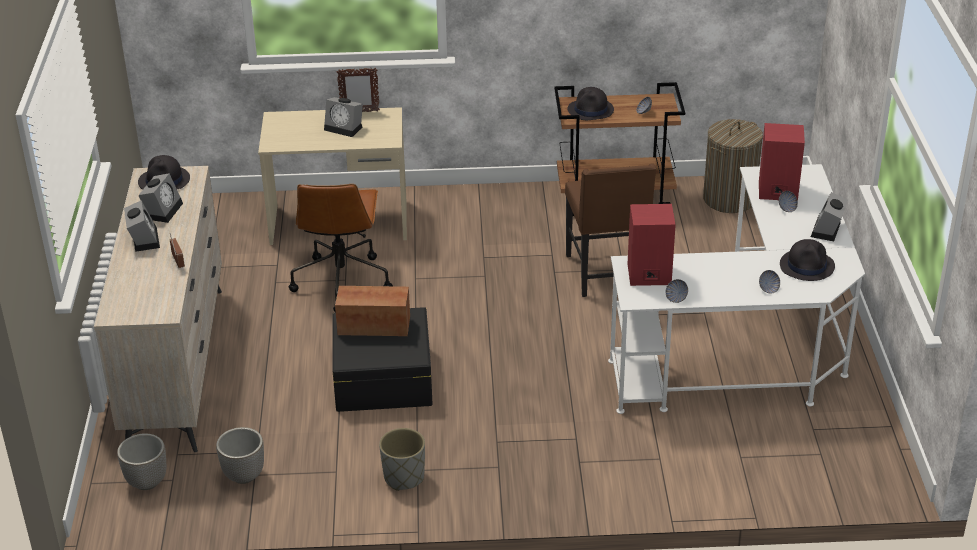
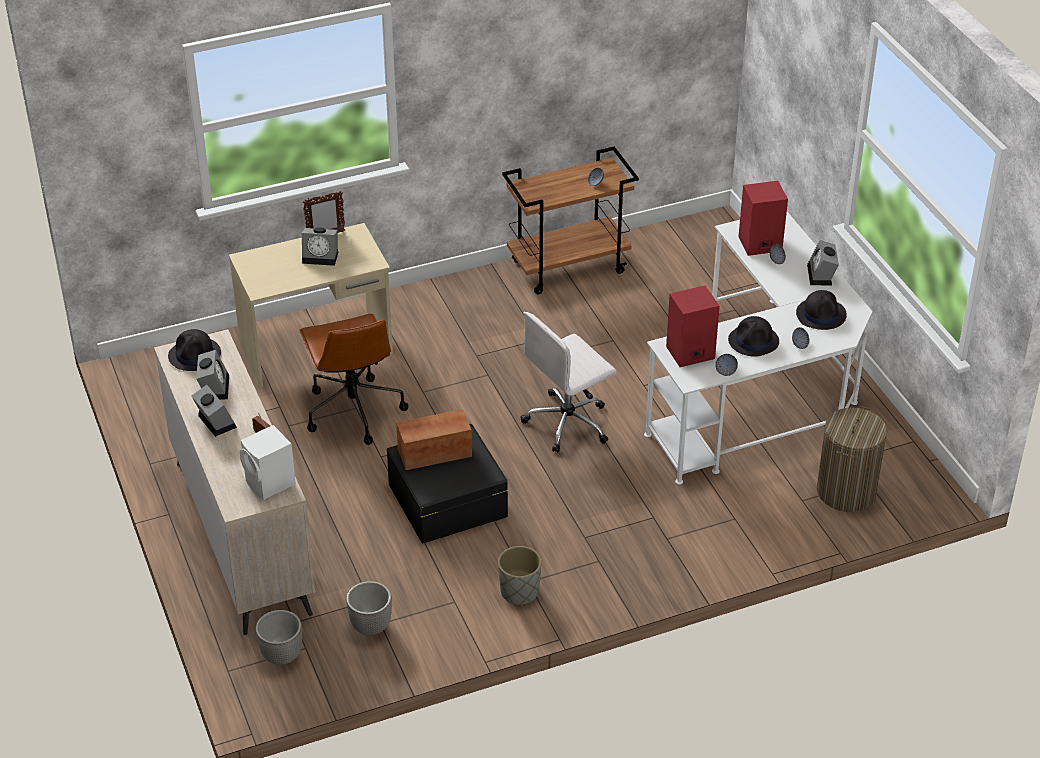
camera: 20 degrees left, 5 degrees up
(157, 302) = (271, 484): none -> white speaker
(539, 334) = (568, 422): none -> white office chair
(591, 110) = (545, 190): black hat -> black hat (754, 341)
(607, 274) = (601, 348): brown chair -> none
(729, 199) = (674, 247): laundry basket -> laundry basket (846, 491)

